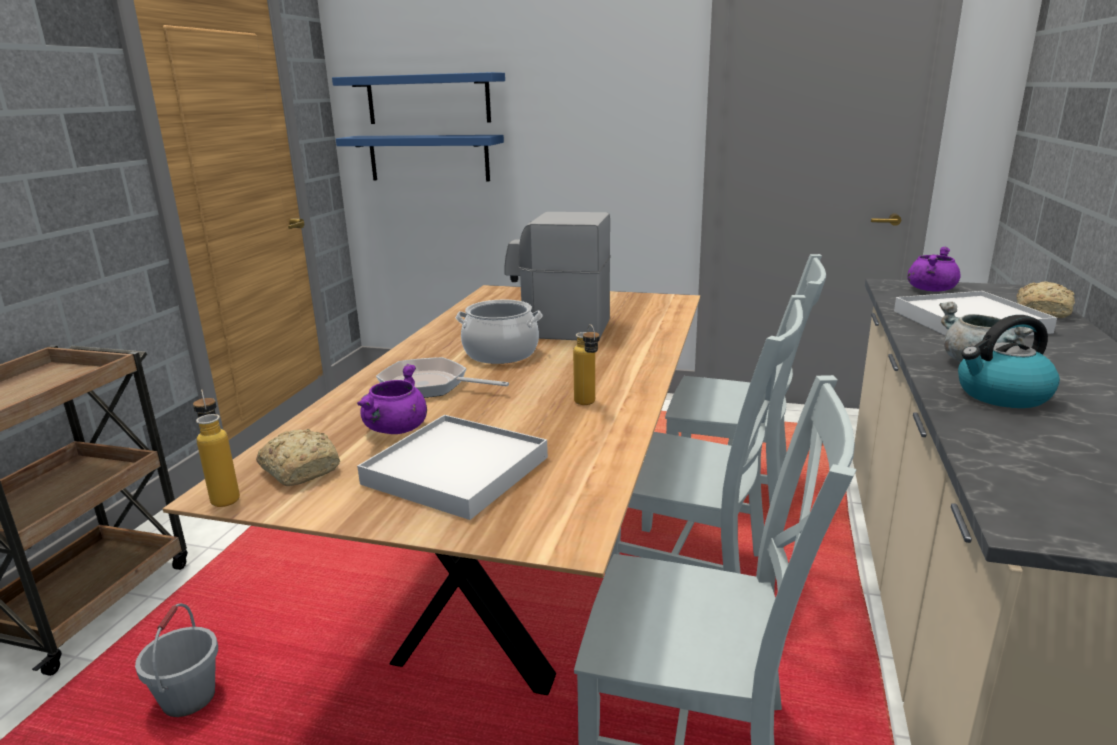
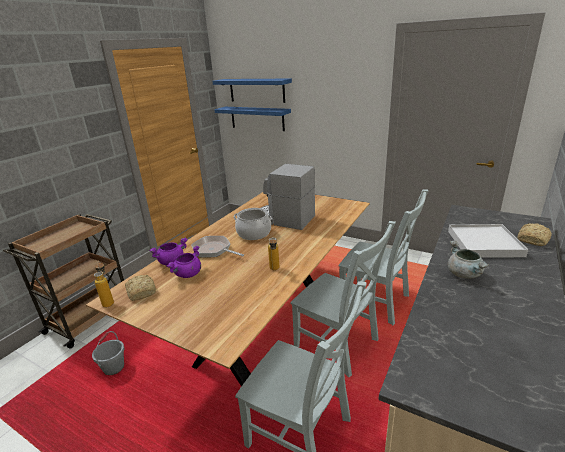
camera: 15 degrees right, 5 degrees up
(456, 471) = (200, 301): white tray -> none
(930, 289) = (481, 216): purple cooking pot -> purple cooking pot (172, 261)
(1001, 395) = (460, 299): kettle -> none

